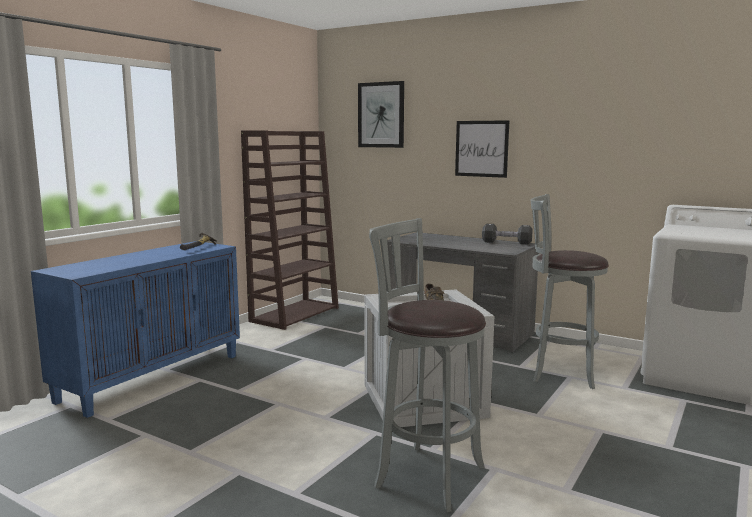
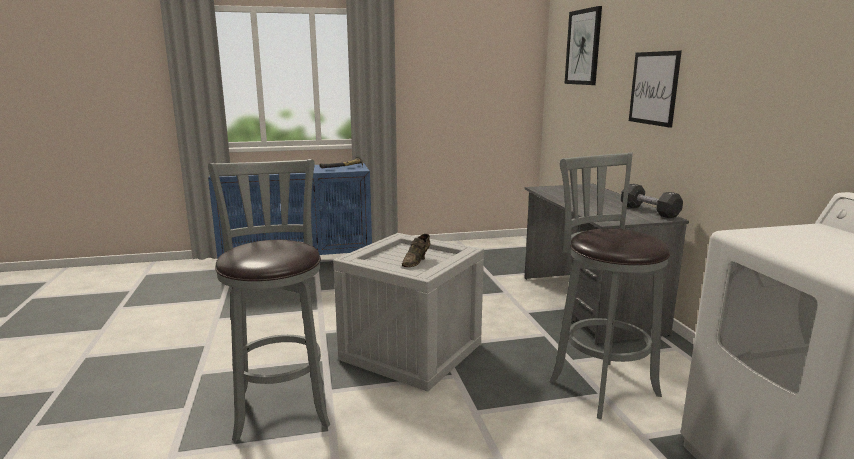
camera: 45 degrees right, 5 degrees up
(295, 314) = (478, 246): brown bookcase -> none

